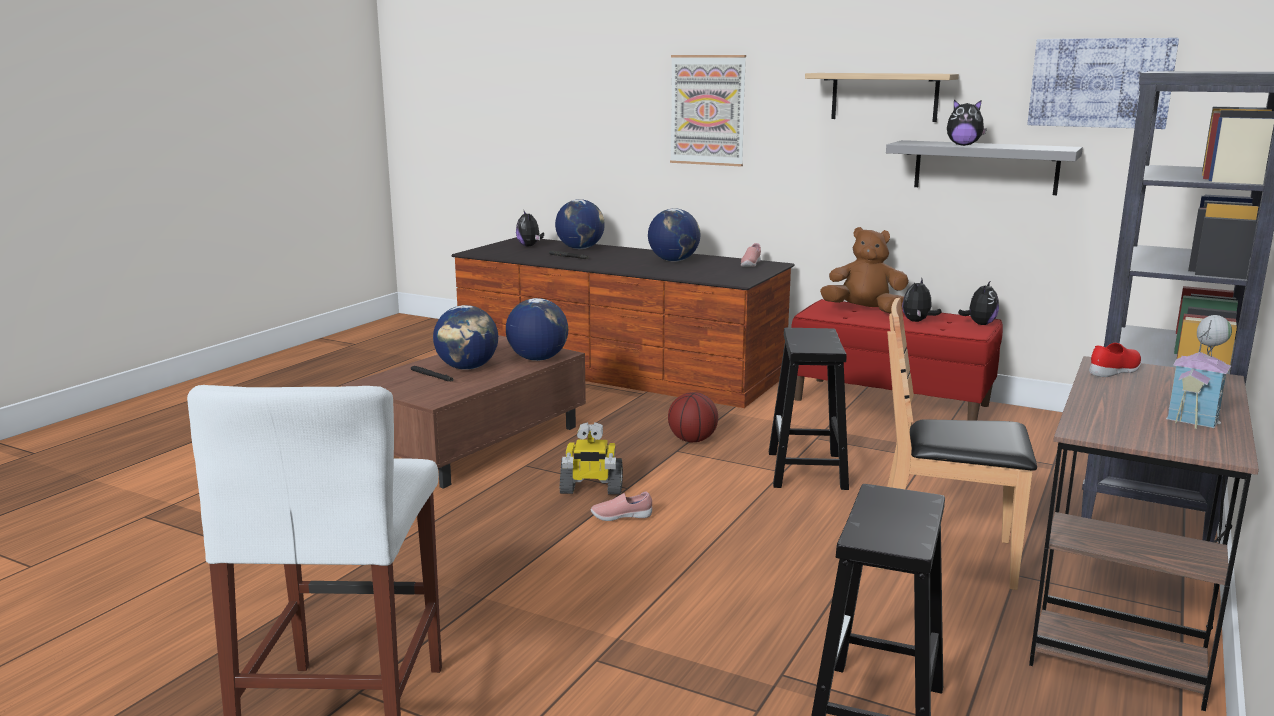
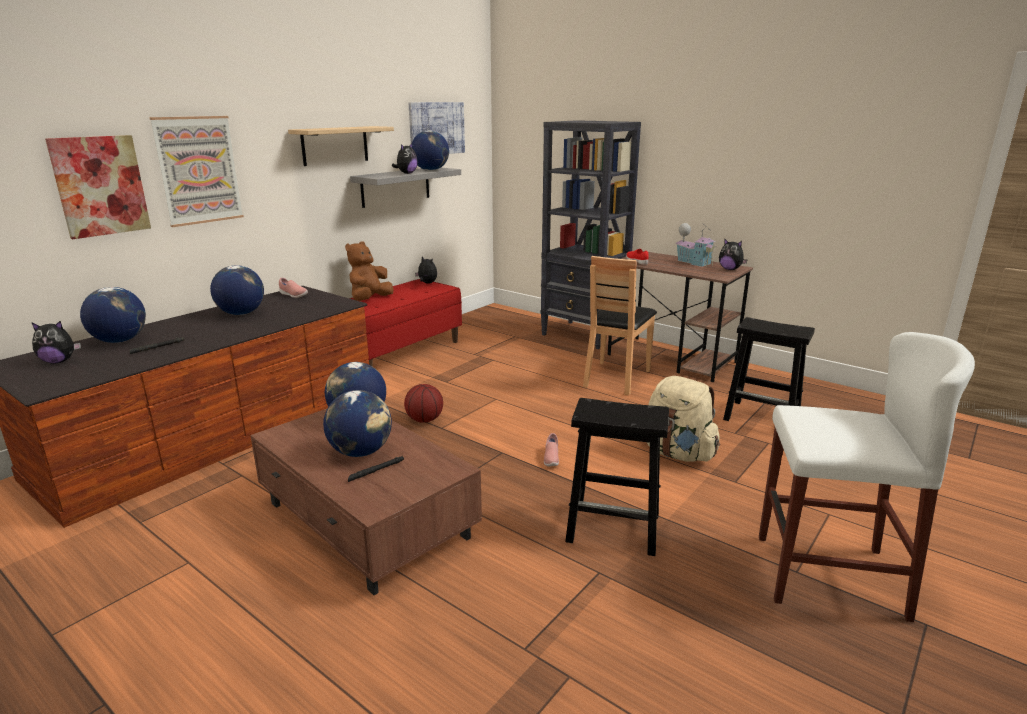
camera: 80 degrees left, 5 degrees up
(591, 488) = (498, 466): toy robot -> none
(623, 114) = (100, 186): none -> picture
(674, 610) = (677, 453): none -> beige backpack
(807, 471) = (498, 392): black stool -> black stool (615, 528)
(917, 321) = (409, 293): plush toy -> plush toy (730, 269)
(1024, 147) = (430, 170): none -> globe

